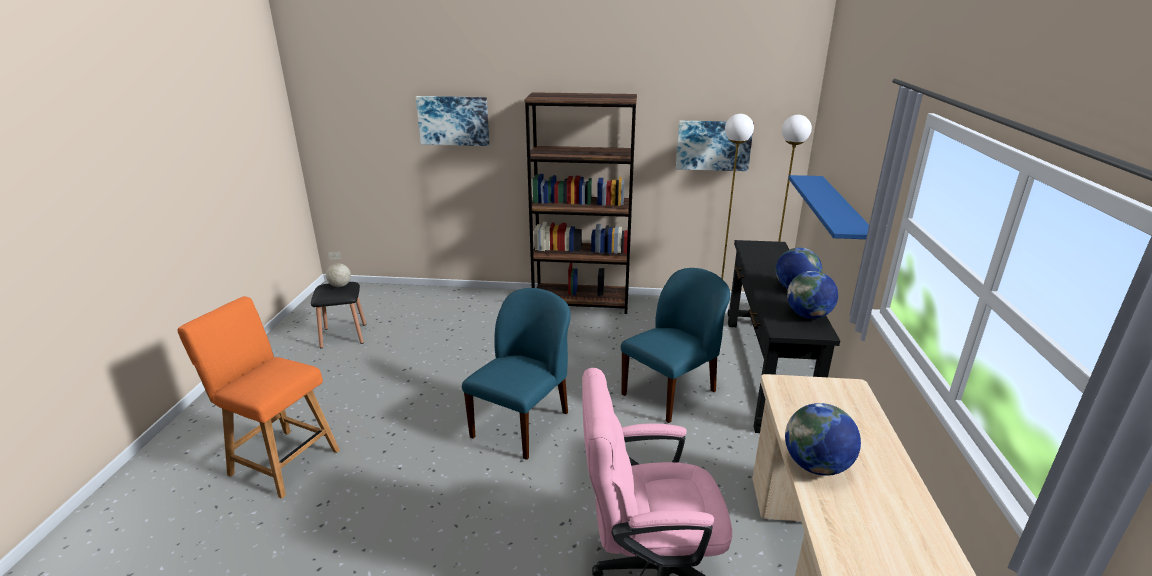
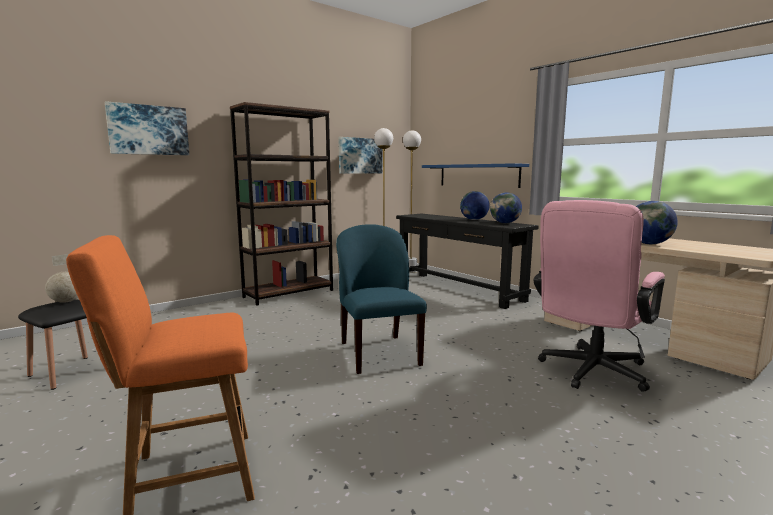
camera: 45 degrees left, 15 degrees down
(670, 392) = (433, 310): blue chair -> none

